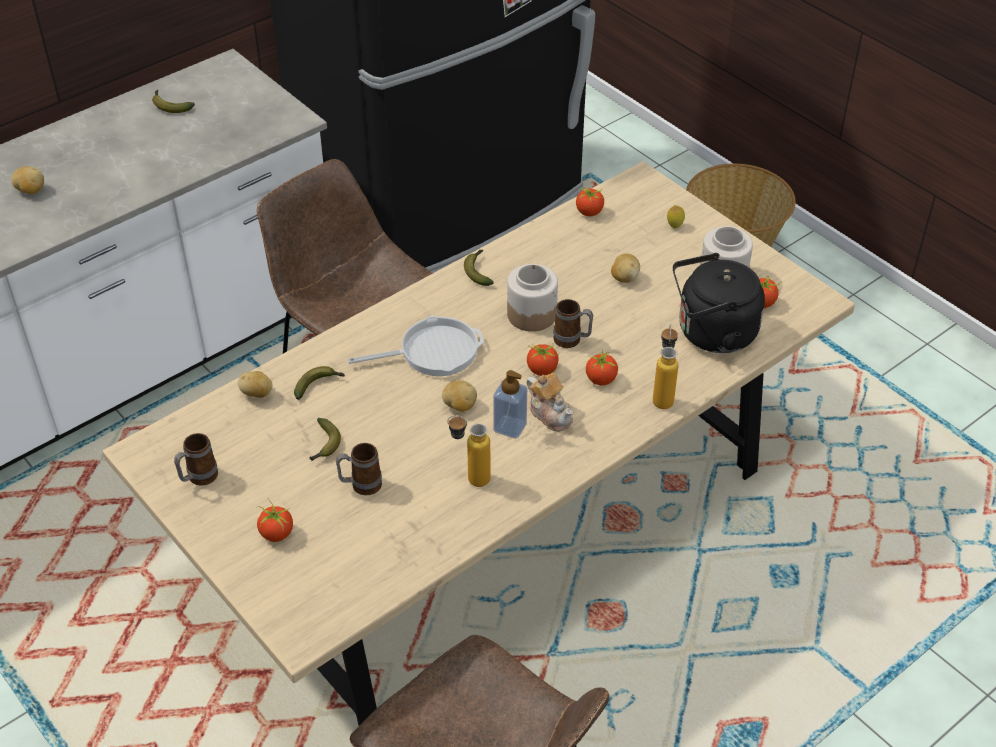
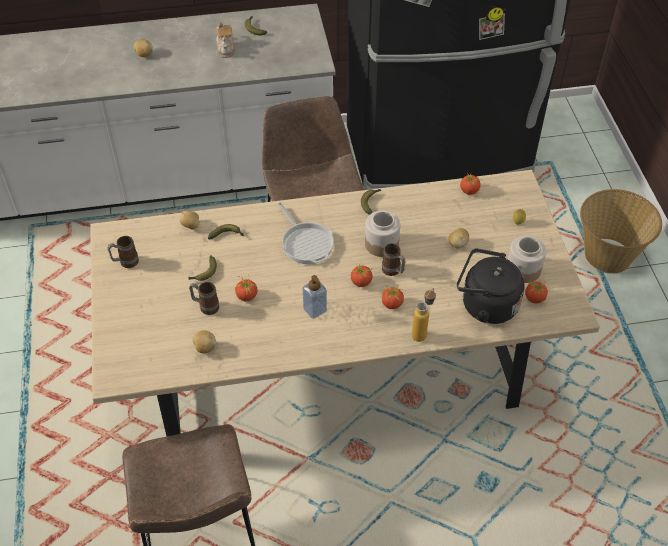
camera: 30 degrees right, 5 degrees up
(276, 533) = (142, 313): tomato -> tomato (246, 296)
(433, 352) = (306, 243): frying pan -> frying pan turned 45 degrees clockwise
(459, 406) = (296, 283): potato -> potato (205, 347)
(469, 478) = (268, 330): bottle -> none
(551, 414) = (345, 312): teapot -> teapot (226, 49)

